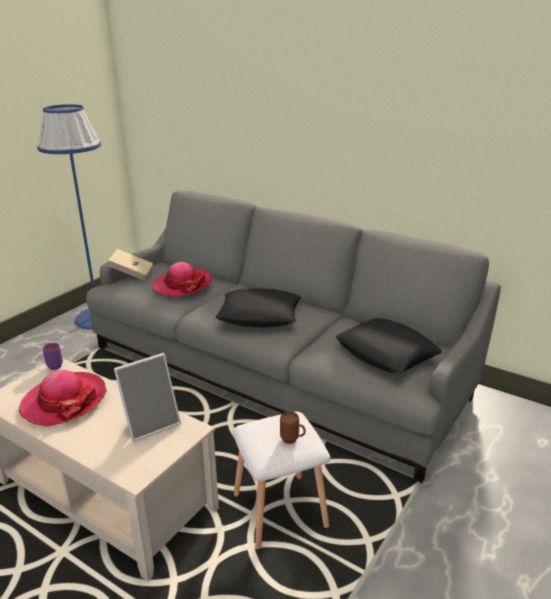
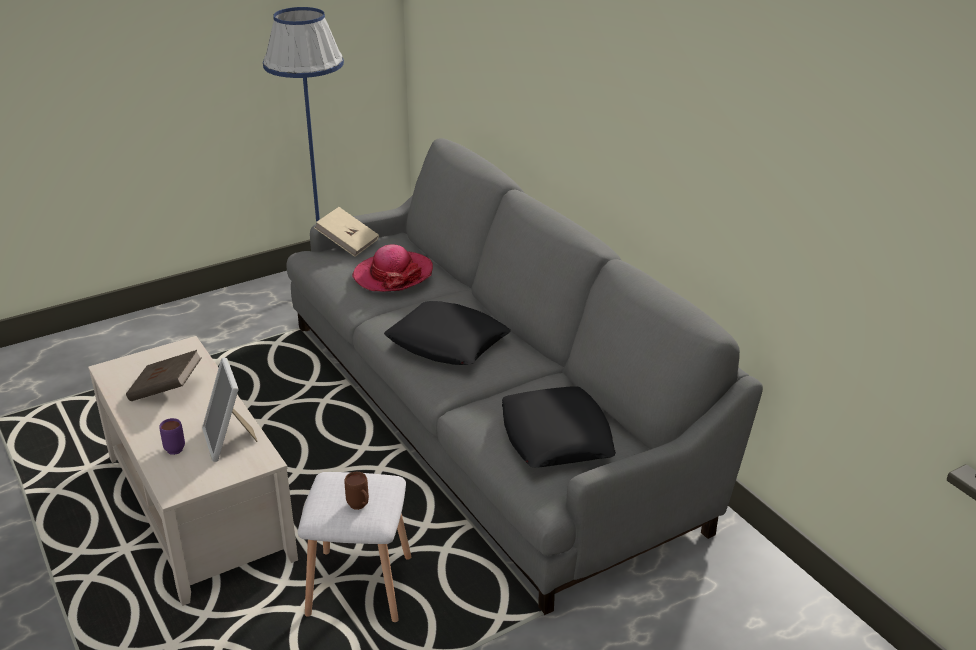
camera: 25 degrees right, 5 degrees up
(54, 365) = (184, 346): purple mug -> purple mug (175, 447)
(64, 401) = (166, 390): hat -> brown book
(151, 423) = (229, 441): picture frame -> picture frame turned 75 degrees clockwise

